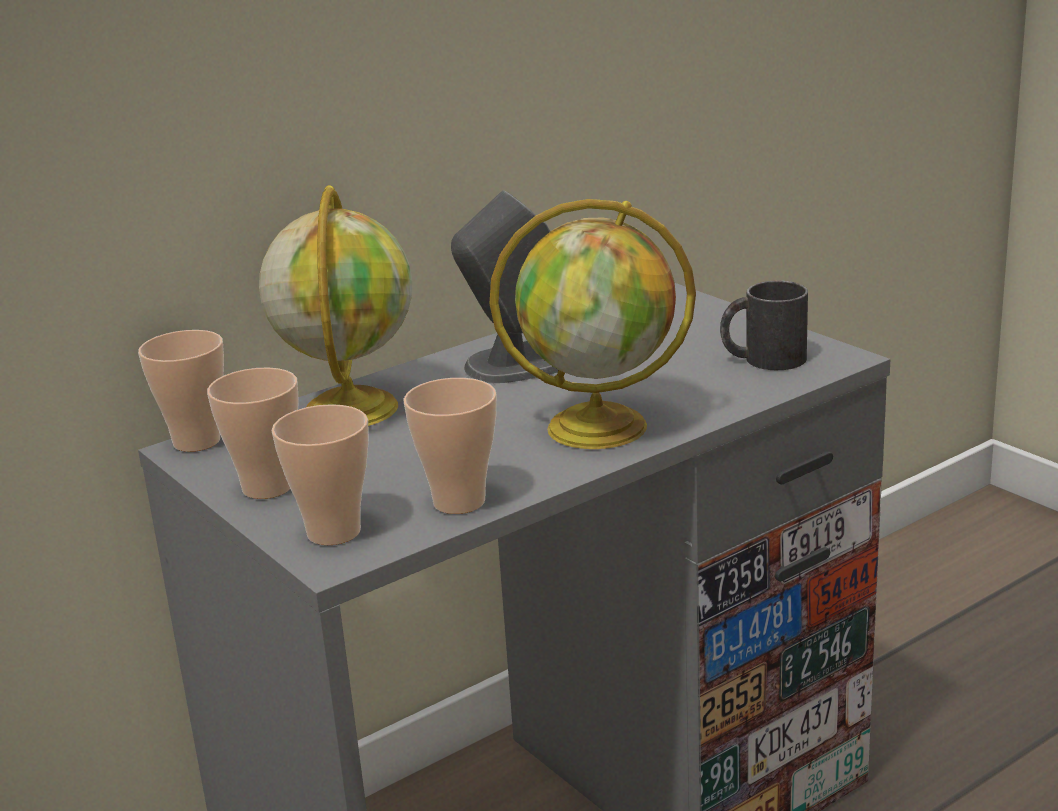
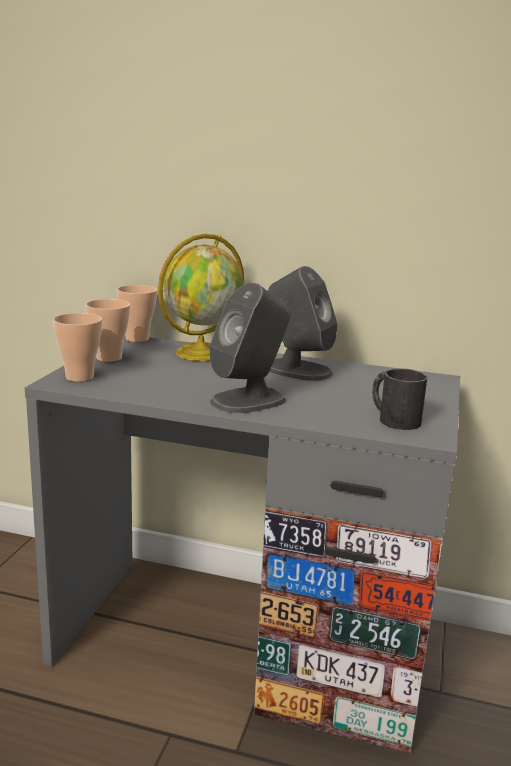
camera: 50 degrees right, 5 degrees down
(459, 502) = (132, 391): cup -> none
(600, 427) = (249, 400): globe -> grey speaker

